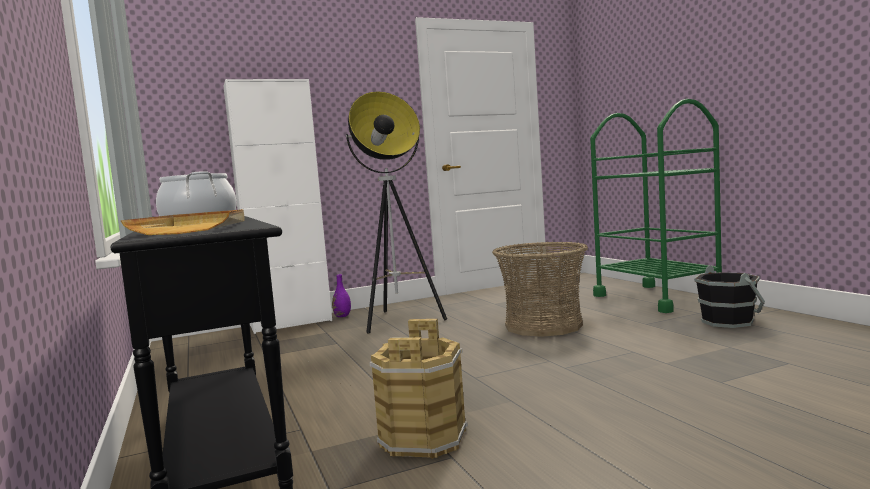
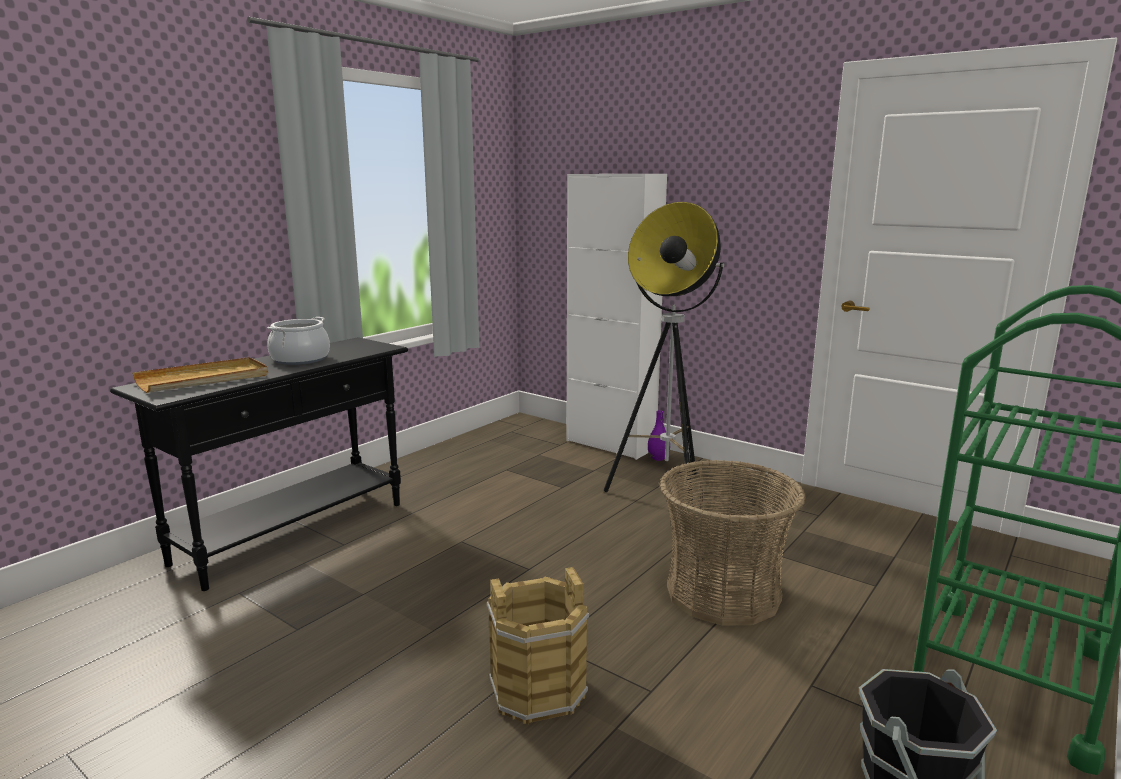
camera: 60 degrees right, 10 degrees up
(422, 438) = (333, 604): brown bucket -> brown bucket (537, 689)

